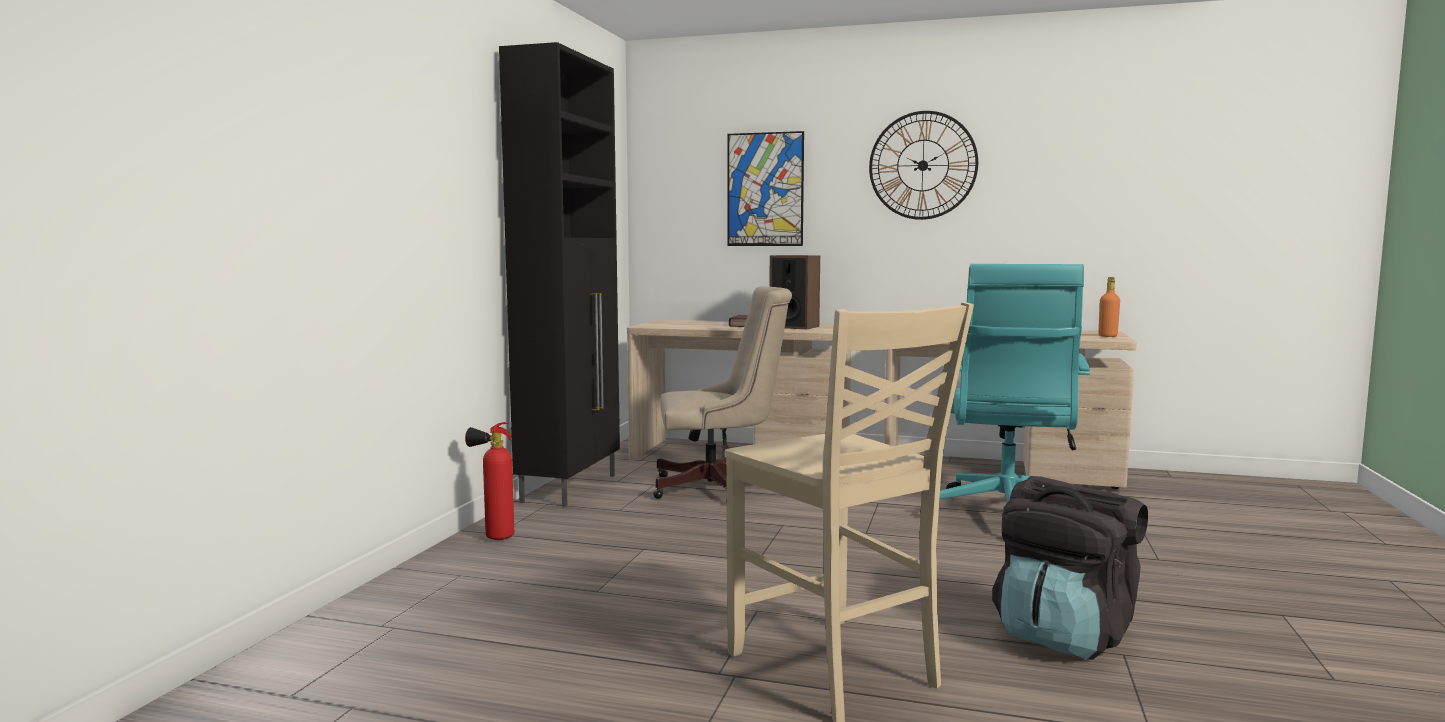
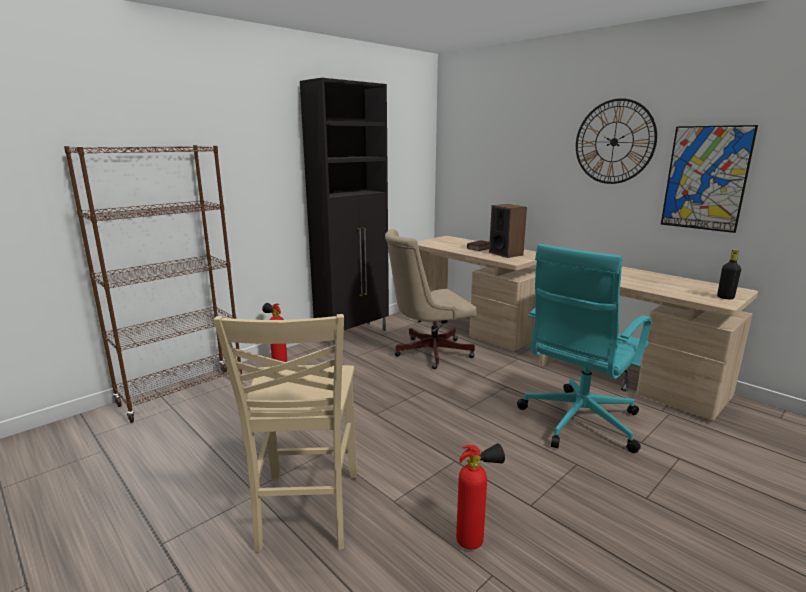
camera: 30 degrees right, 10 degrees up
(382, 608) = (182, 394): none -> brown bookcase
(720, 488) = (428, 352): beige office chair -> beige office chair turned 135 degrees clockwise
(765, 189) = (509, 156): picture -> picture (705, 178)
(1064, 635) = (475, 540): black backpack -> fire extinguisher
(1107, 336) = (725, 297): orange bottle -> black bottle

